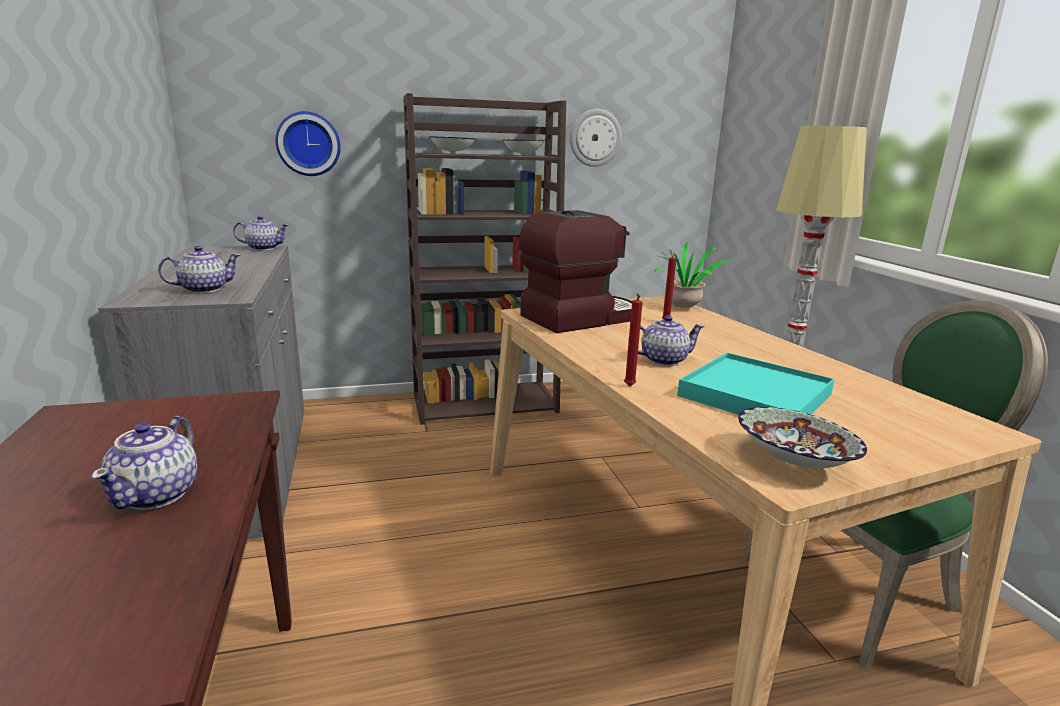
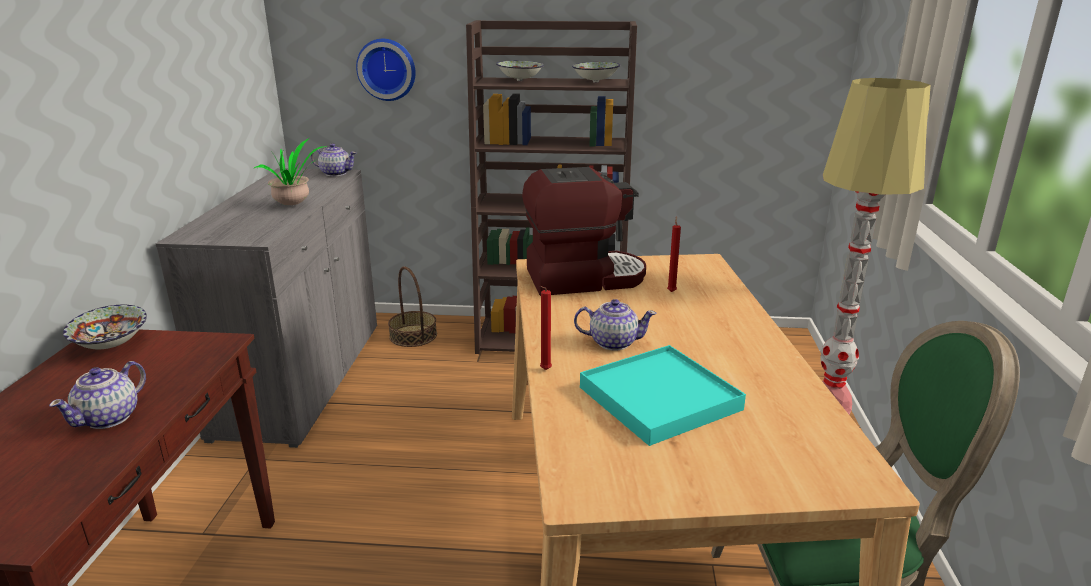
camera: 20 degrees right, 5 degrees up
(203, 289) = (244, 227): teapot -> none
(347, 416) = (413, 335): none -> basket
(595, 138) = (690, 57): wall clock -> none
(684, 308) = (714, 274): potted plant -> potted plant (295, 205)
(792, 462) = (607, 478): bowl -> bowl (110, 345)

